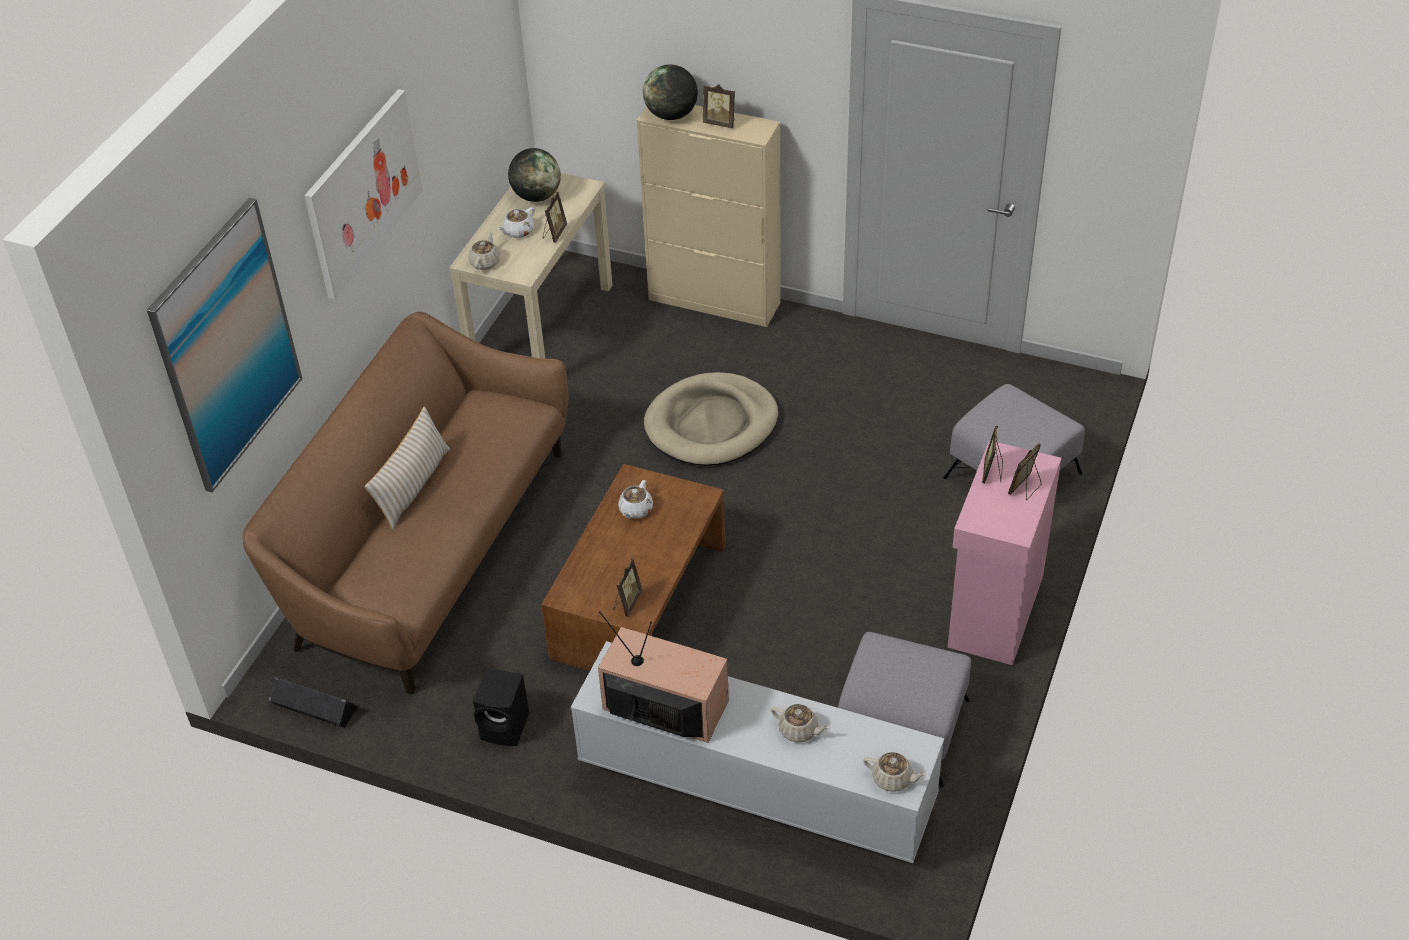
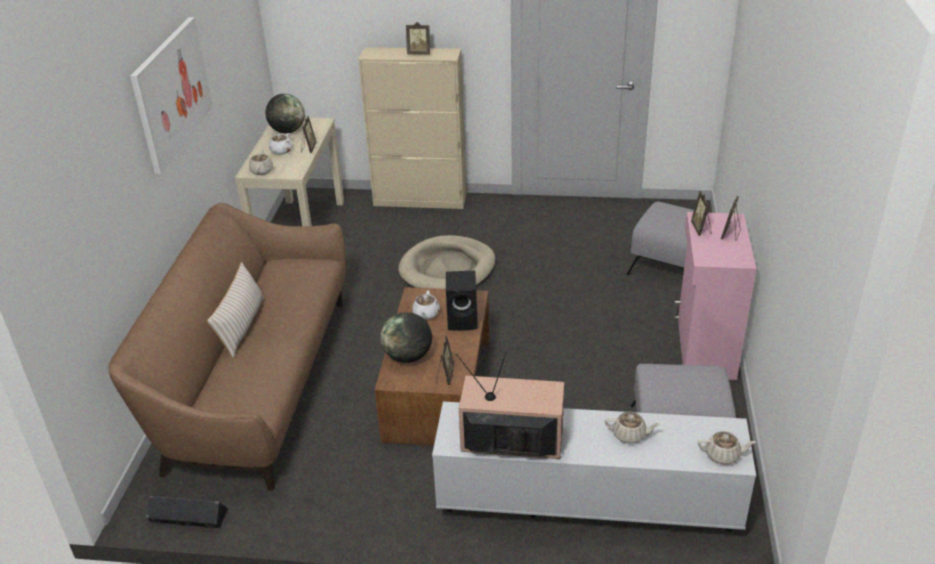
camera: 15 degrees left, 10 degrees down
(227, 346) = (80, 190): picture -> none
(506, 727) = (362, 499): black speaker -> black speaker (464, 320)
(671, 115) = (382, 54): globe -> globe (408, 357)

